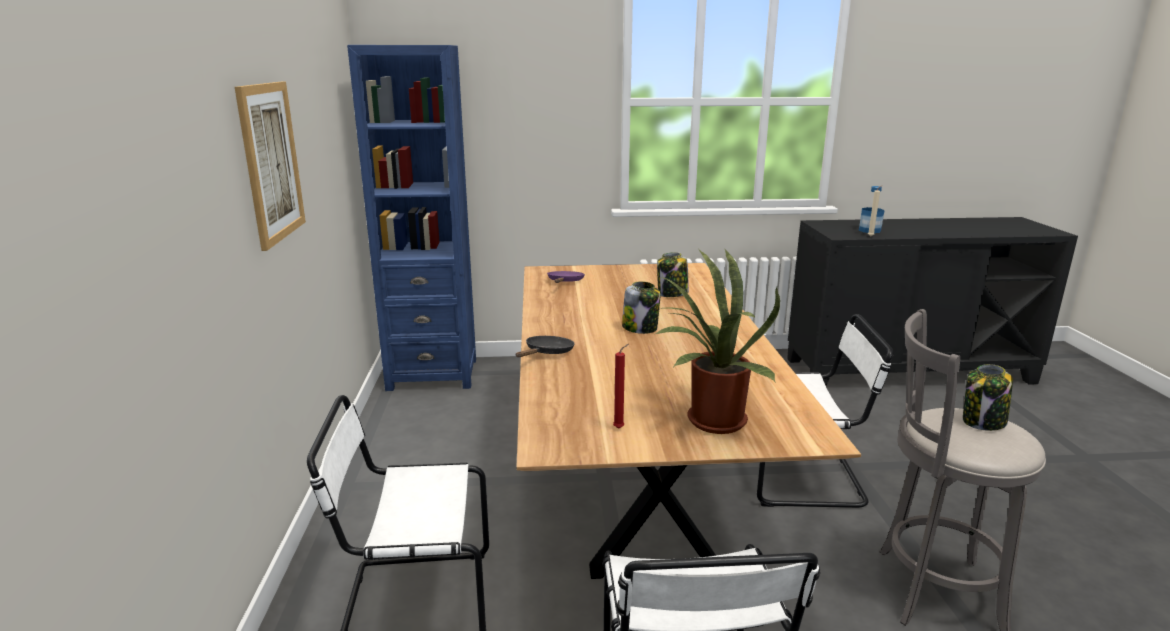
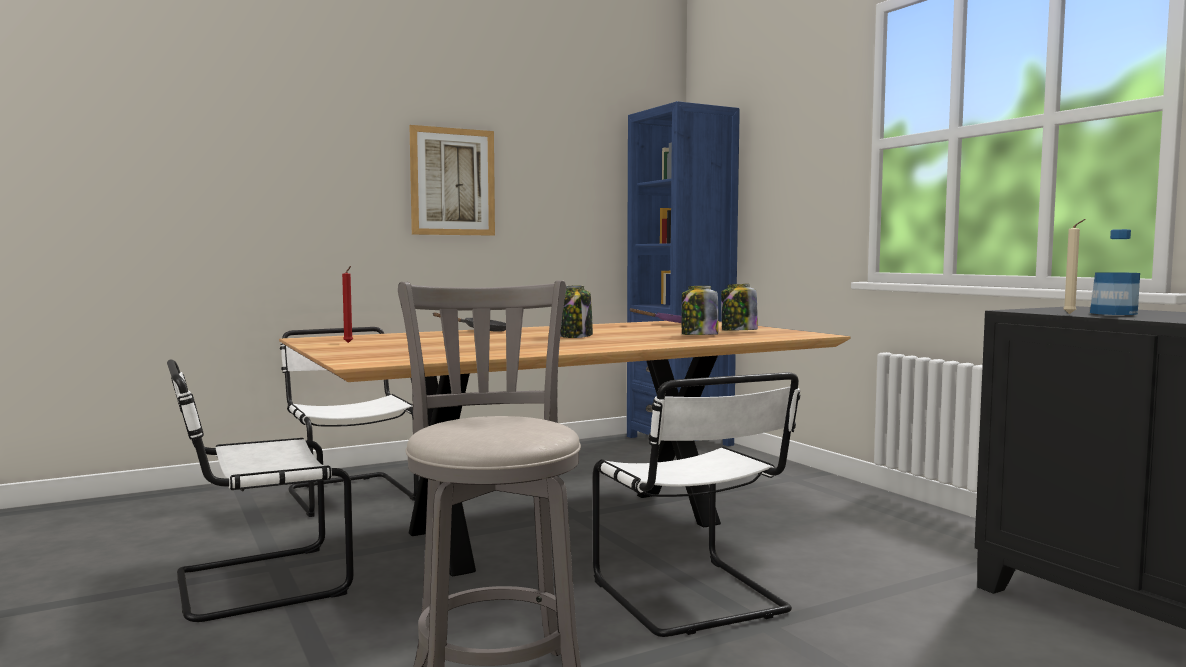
camera: 65 degrees right, 15 degrees down
(710, 422) = (374, 350): potted plant -> none
(983, 422) = (519, 427): jar -> jar (738, 331)

